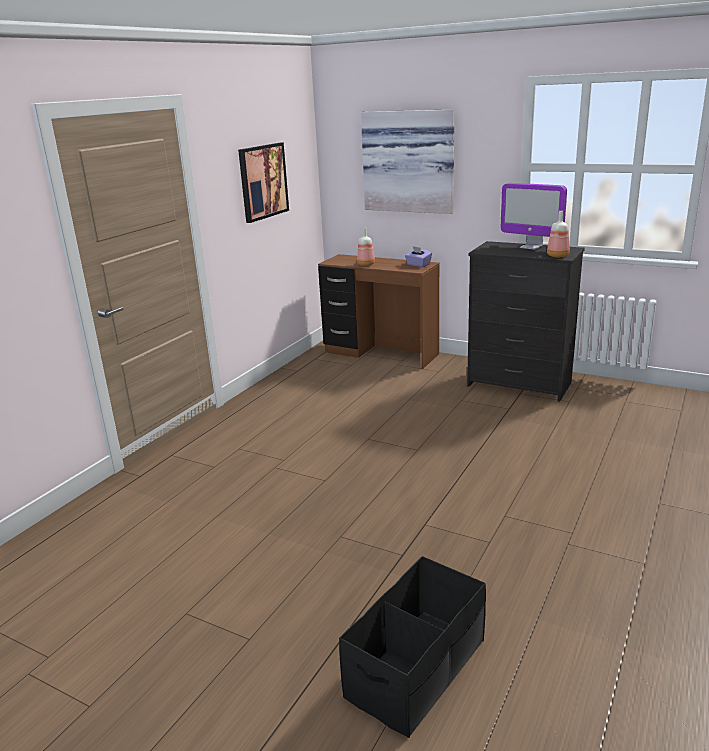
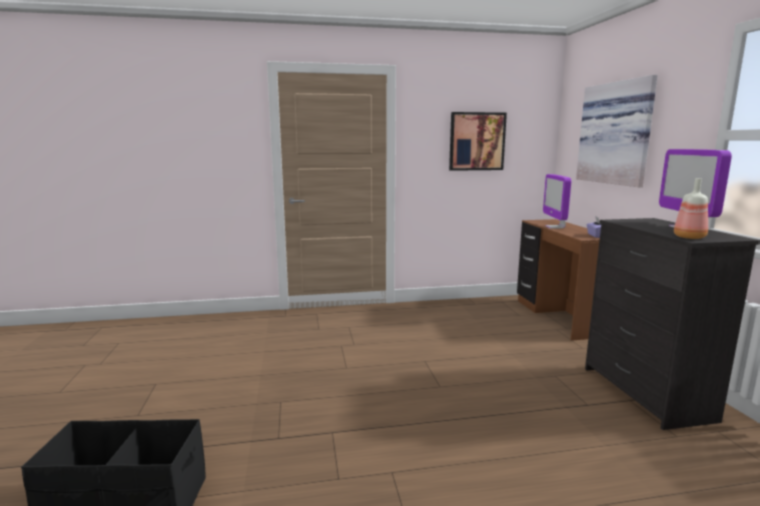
camera: 50 degrees right, 10 degrees down
(366, 264) = (555, 227): bottle -> monitor

